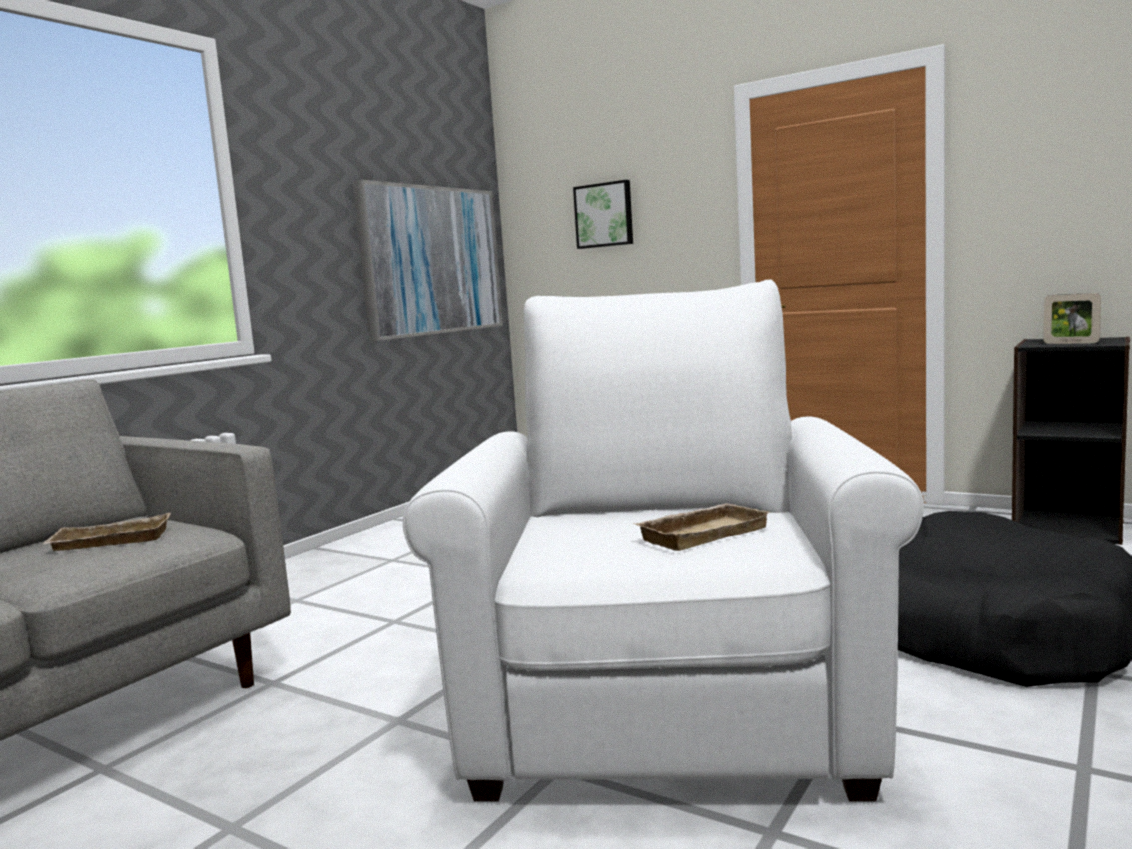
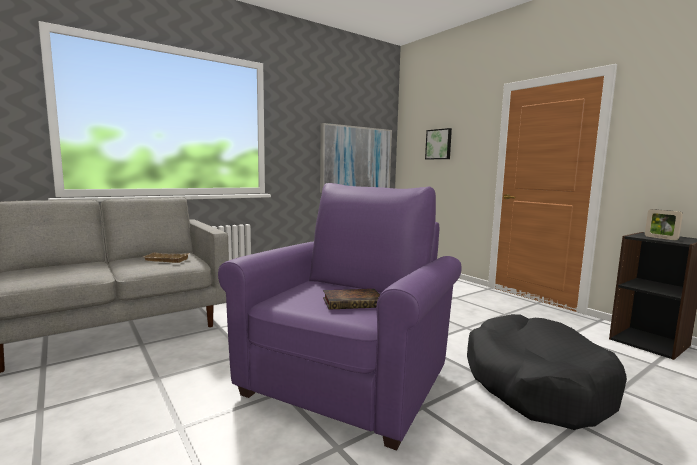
camera: 20 degrees right, 0 degrees up
(669, 709) = (350, 380): white armchair -> purple armchair
(702, 533) = (354, 302): beige tray -> book

